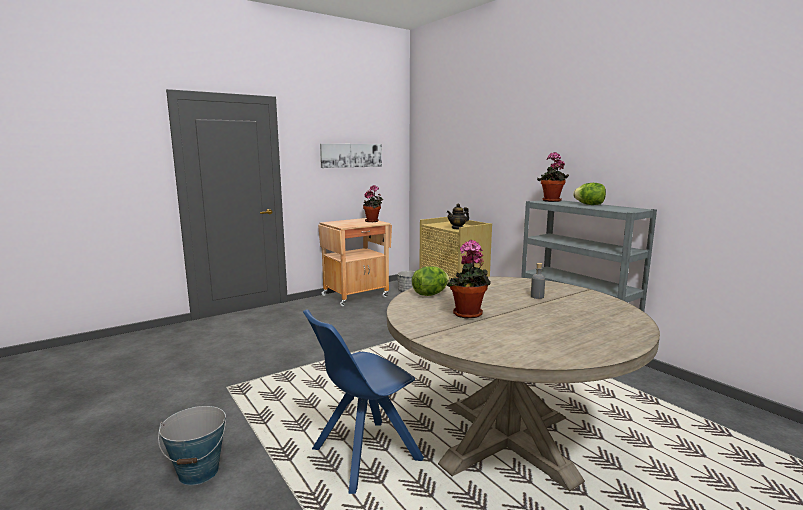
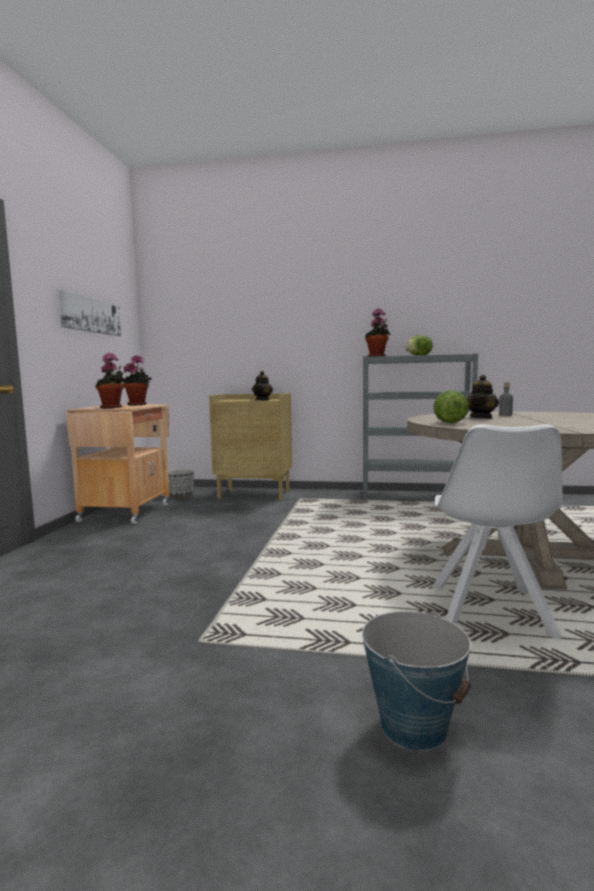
camera: 45 degrees left, 5 degrees down
(363, 455) = (489, 612): blue chair -> white chair
(468, 315) = (531, 423): potted plant -> potted plant (112, 407)
(494, 294) = (481, 417): none -> teapot

